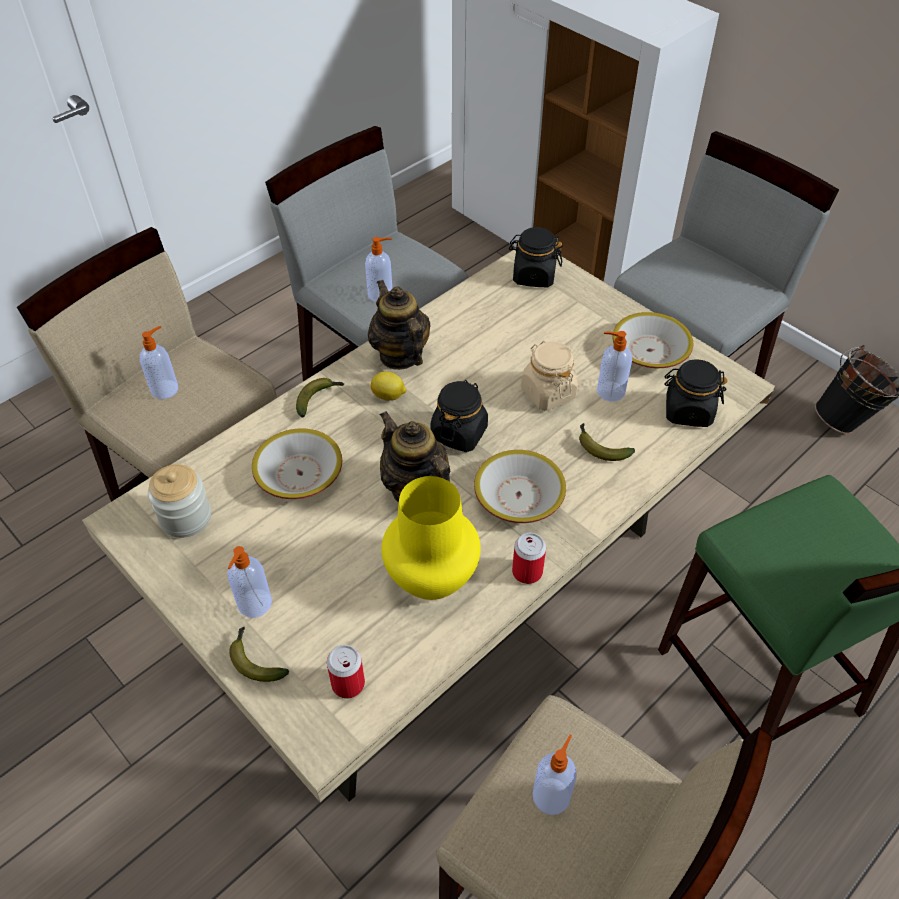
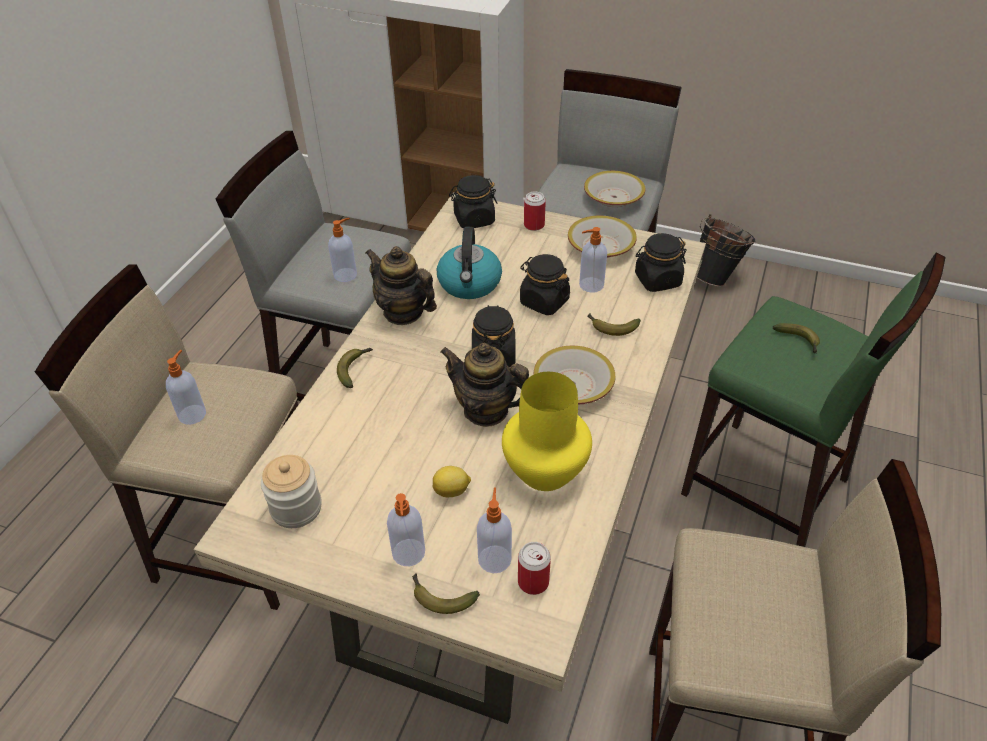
camera: 25 degrees left, 5 degrees down
(300, 474) = (378, 434): bowl -> bowl (614, 197)
(389, 396) = (415, 347): lemon -> lemon (452, 491)
(484, 347) = (470, 284): none -> kettle
(527, 572) = (618, 438): can -> can (534, 225)
(548, 393) = (544, 301): beige jar -> black jar
(552, 794) = (736, 599): soap dispenser -> soap dispenser (494, 558)
(819, 540) = (798, 341): none -> banana

